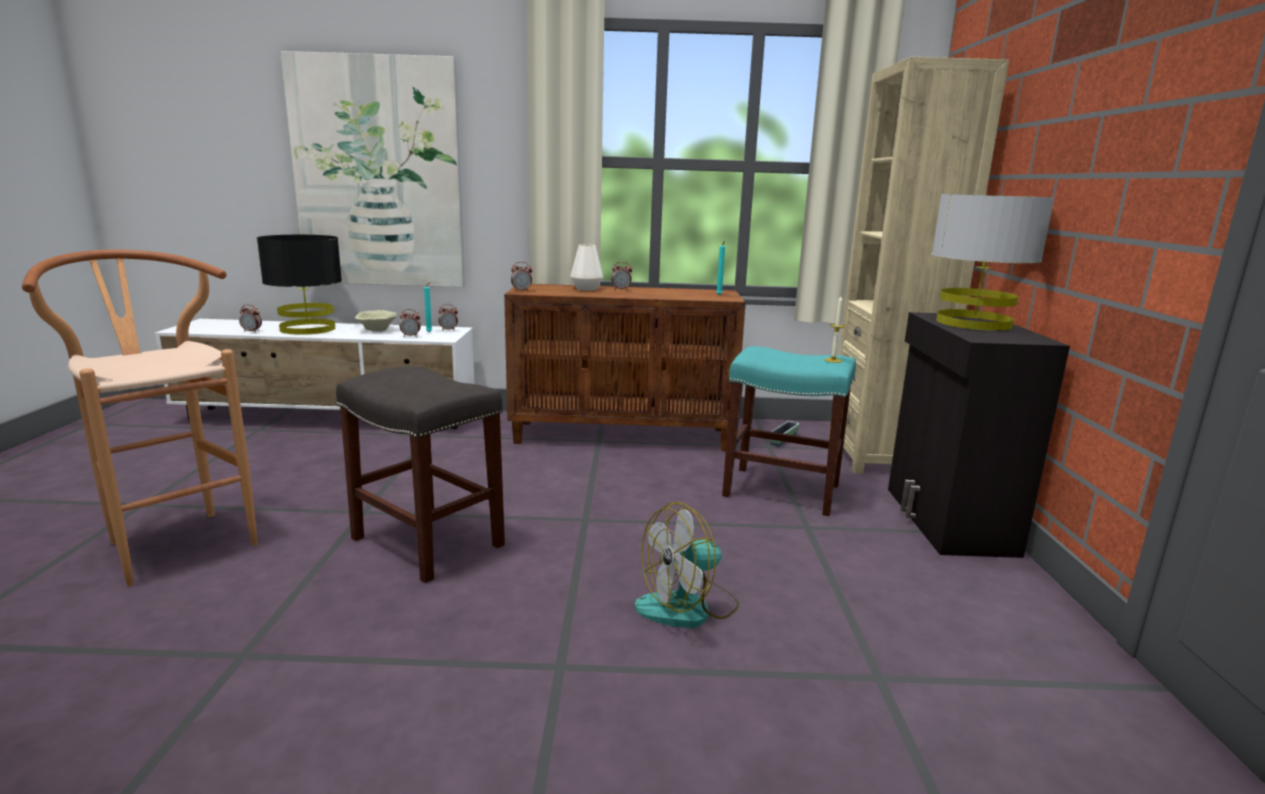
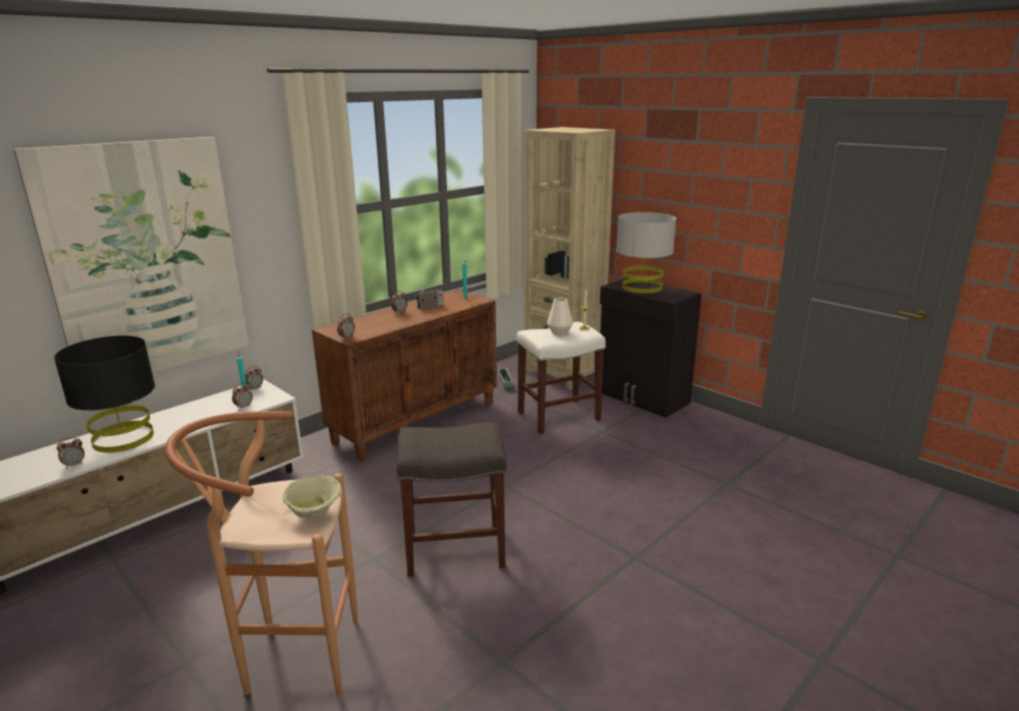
camera: 45 degrees left, 5 degrees up
(377, 330) = (196, 413): beige bowl -> beige bowl (315, 512)
(586, 289) = (378, 319): white vase -> white vase (560, 331)
(661, 292) = (429, 307): none -> radio
(688, 607) = (629, 499): fan -> none
(783, 490) = (559, 416): turquoise stool -> white stool

